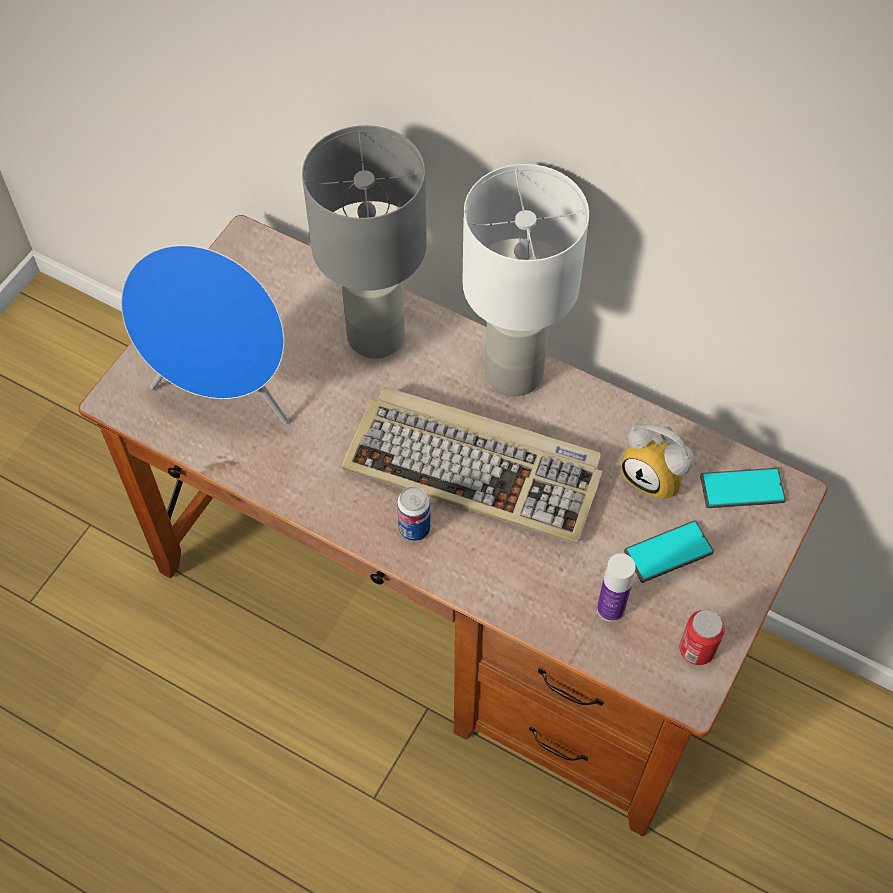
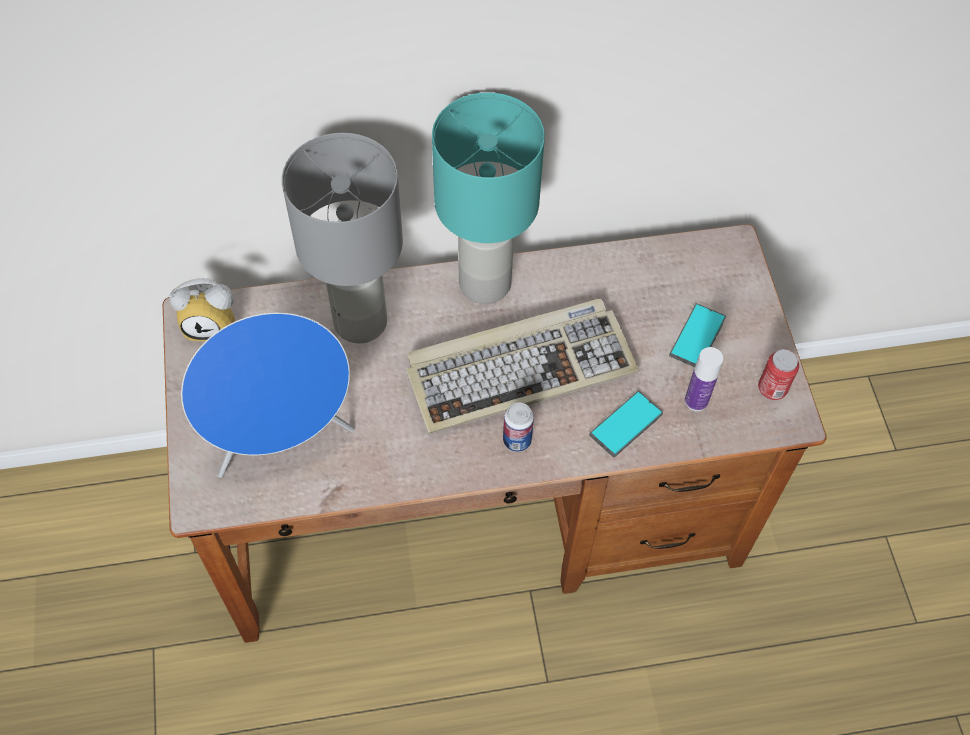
camera: 40 degrees left, 0 degrees up
(512, 372) = (483, 283): white table lamp -> turquoise table lamp
(656, 475) = (644, 290): alarm clock -> alarm clock (213, 323)
(742, 489) = (704, 262): phone -> phone (626, 424)

